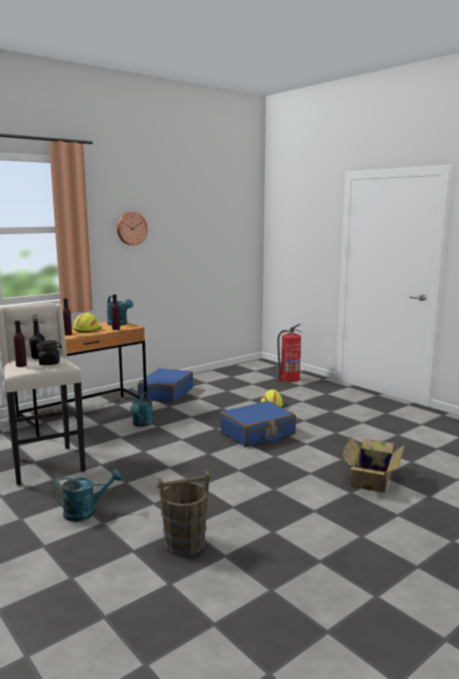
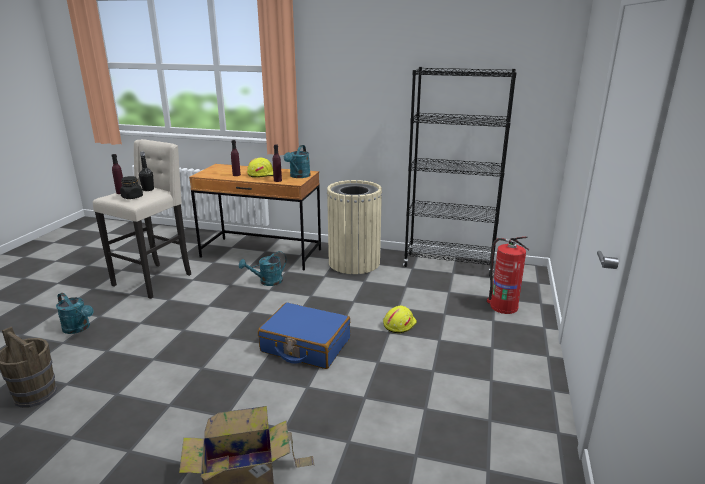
camera: 55 degrees right, 10 degrees up
(131, 228) = (355, 72): wall clock -> none
(166, 393) = (354, 263): blue suitcase -> beige trash can
(219, 374) = (449, 265): none -> black bookcase

